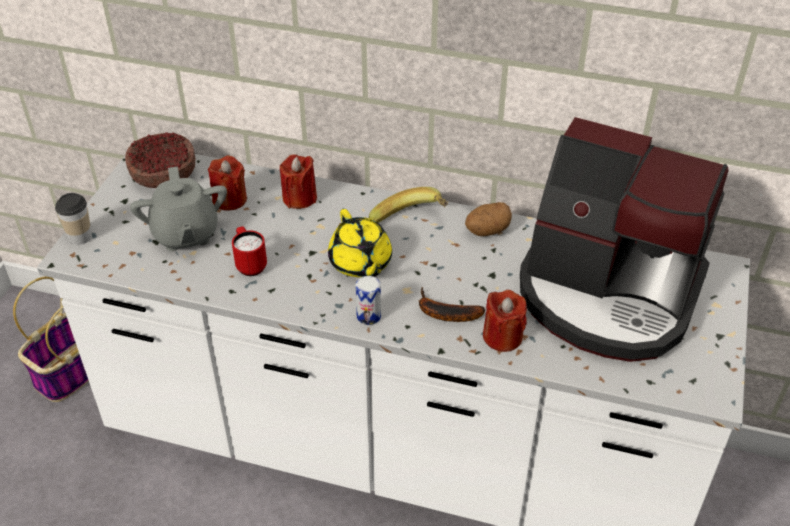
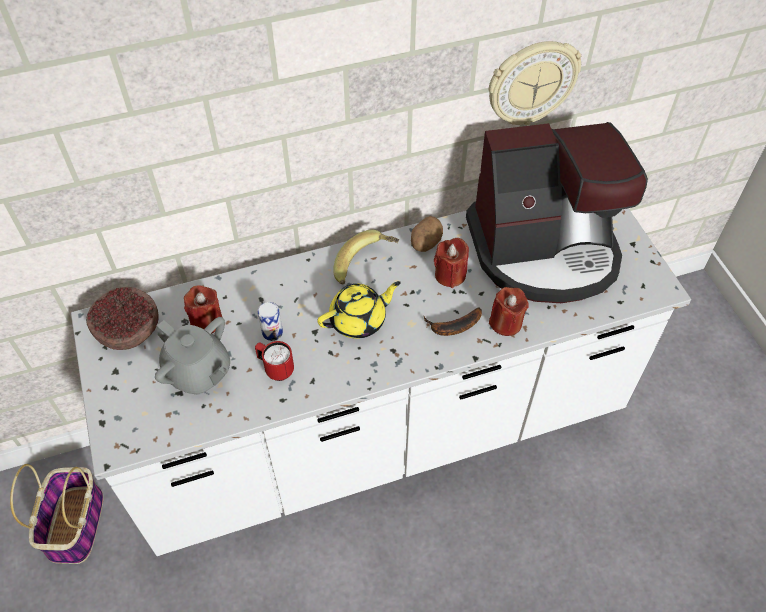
camera: 35 degrees left, 10 degrees up
(80, 237) = (107, 426): cup -> none
(299, 198) = (263, 290): red candle -> red candle (450, 275)
(360, 263) = (359, 320): yellow teapot -> yellow teapot turned 60 degrees counterclockwise
(368, 316) = (403, 360): can -> can (272, 332)
(655, 87) = (531, 83): none -> wall clock

